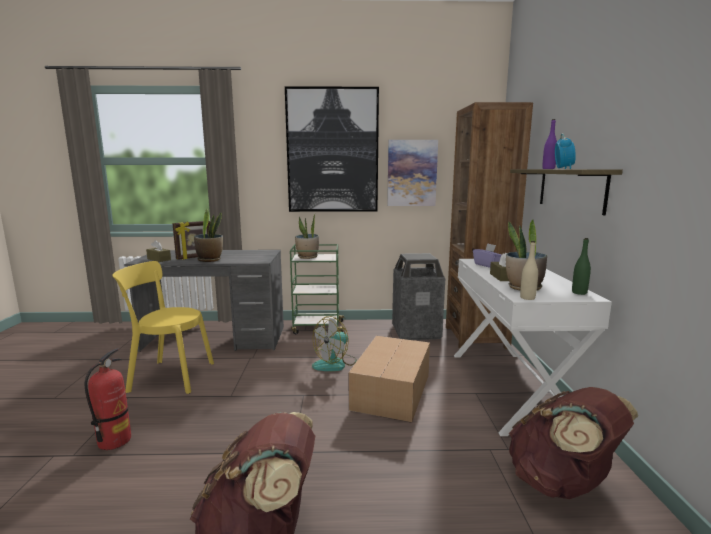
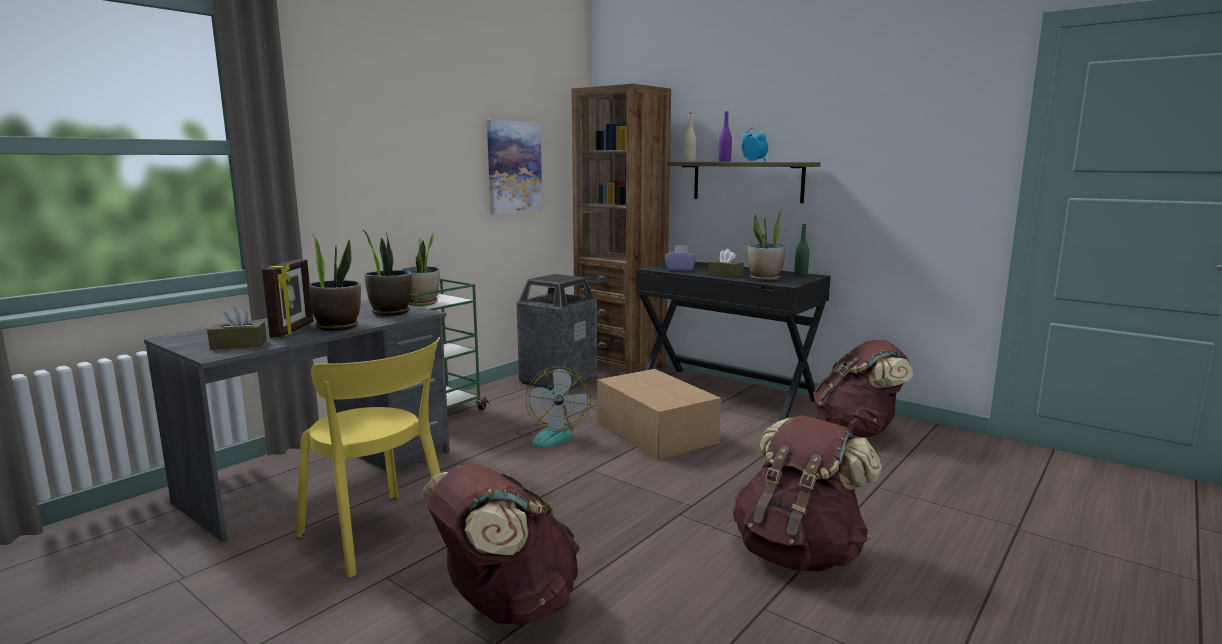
camera: 50 degrees left, 0 degrees up
(114, 441) = (506, 606): fire extinguisher -> brown backpack
(168, 376) = (379, 535): yellow chair -> yellow chair turned 90 degrees counterclockwise
(252, 258) = (390, 312): none -> potted plant
(332, 151) = (421, 134): picture -> none
(511, 388) = (726, 393): white desk -> black desk
(527, 298) = (791, 283): beige bottle -> beige bottle (689, 161)

